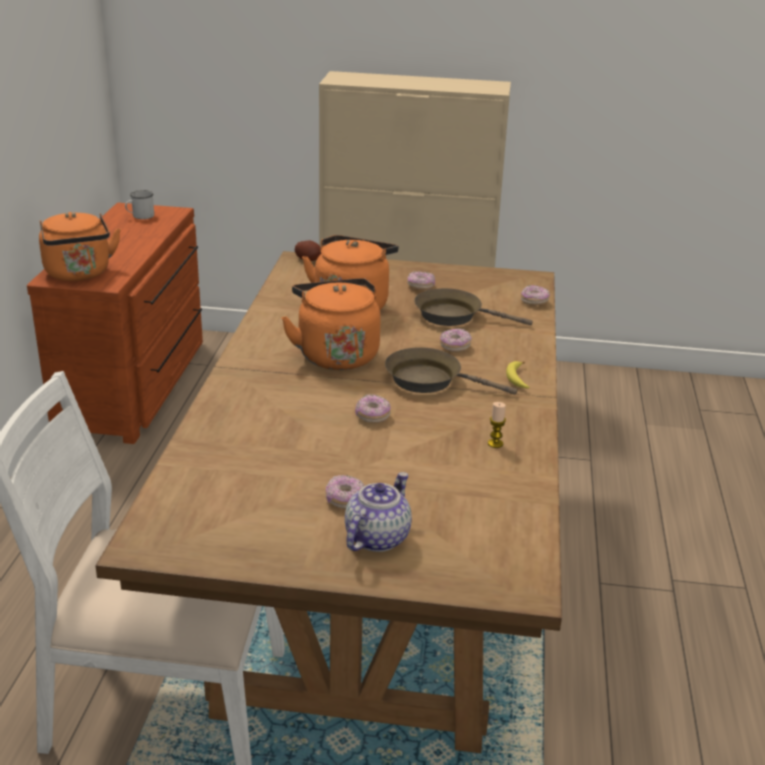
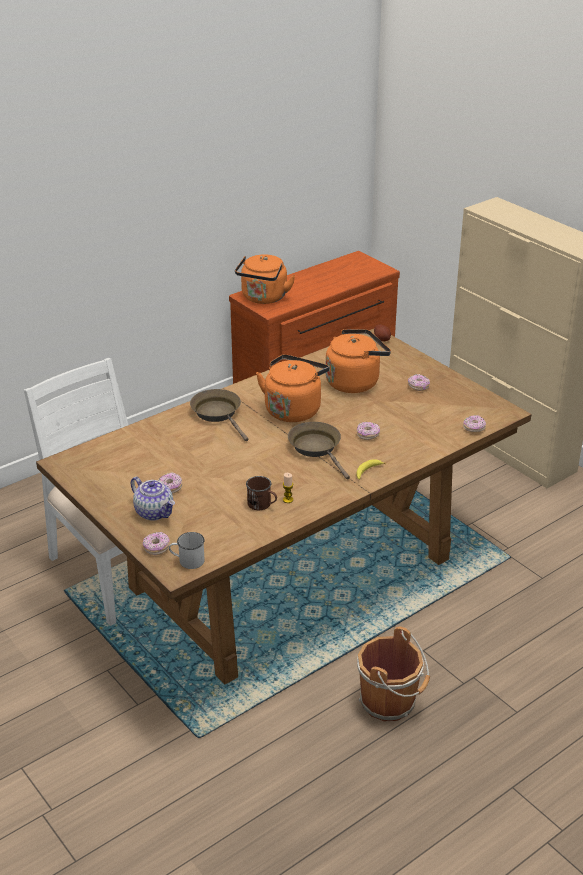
camera: 45 degrees right, 5 degrees up
(140, 216) = (356, 267): white mug -> white mug (187, 561)
(372, 416) = (253, 453): donut -> donut (156, 548)
(376, 537) = (155, 512): teapot -> teapot turned 60 degrees clockwise
(454, 316) = (403, 415): brown frying pan -> brown frying pan (218, 414)
(480, 462) = (262, 505): none -> brown mug
(648, 652) = (390, 702): none -> brown bucket

